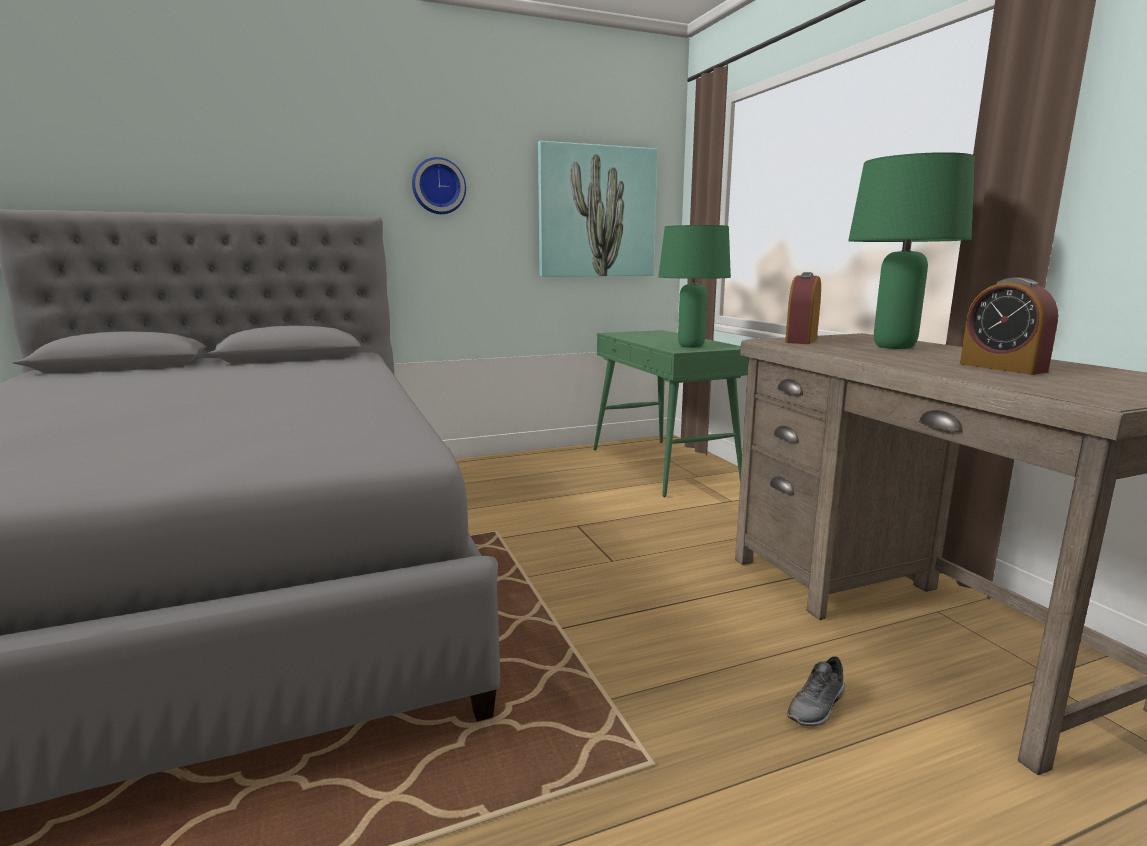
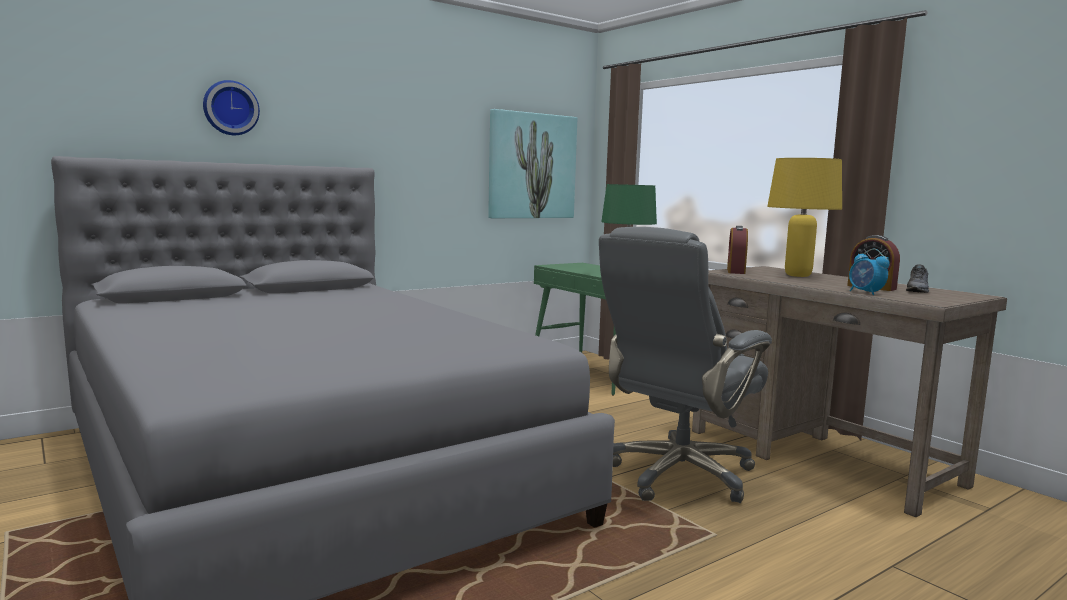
camera: 15 degrees left, 5 degrees down
(438, 186) = (414, 143): wall clock -> wall clock (230, 108)
(663, 638) = (676, 477): none -> grey office chair
(817, 706) = (790, 501): grey shoe -> grey shoe (917, 290)
(895, 347) = (798, 275): green table lamp -> yellow table lamp
(979, 377) = (866, 293): none -> alarm clock

